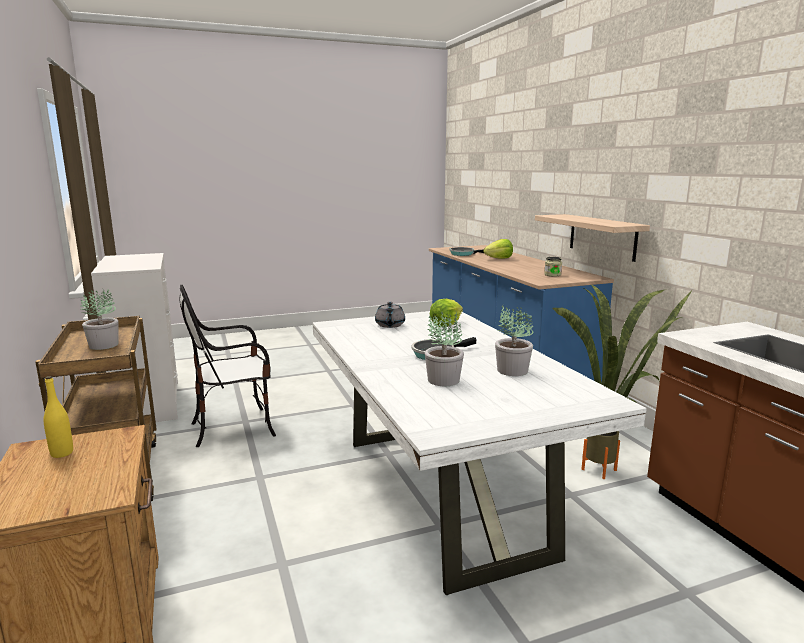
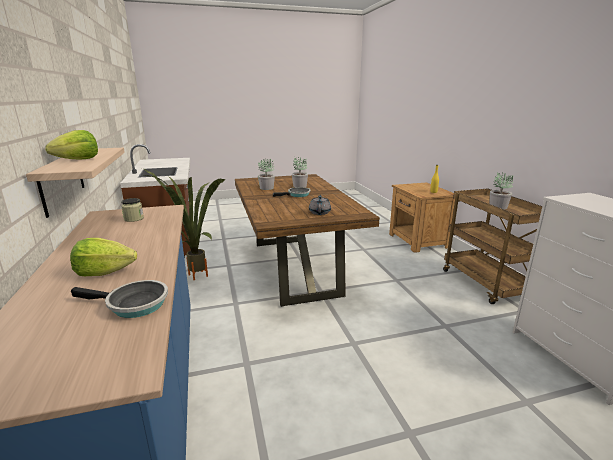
camera: 175 degrees left, 5 degrees up
(234, 427) = (448, 319): chair -> none
(439, 493) = (295, 268): white dining table -> brown dining table
(446, 324) = (278, 212): lettuce -> lettuce (78, 159)

